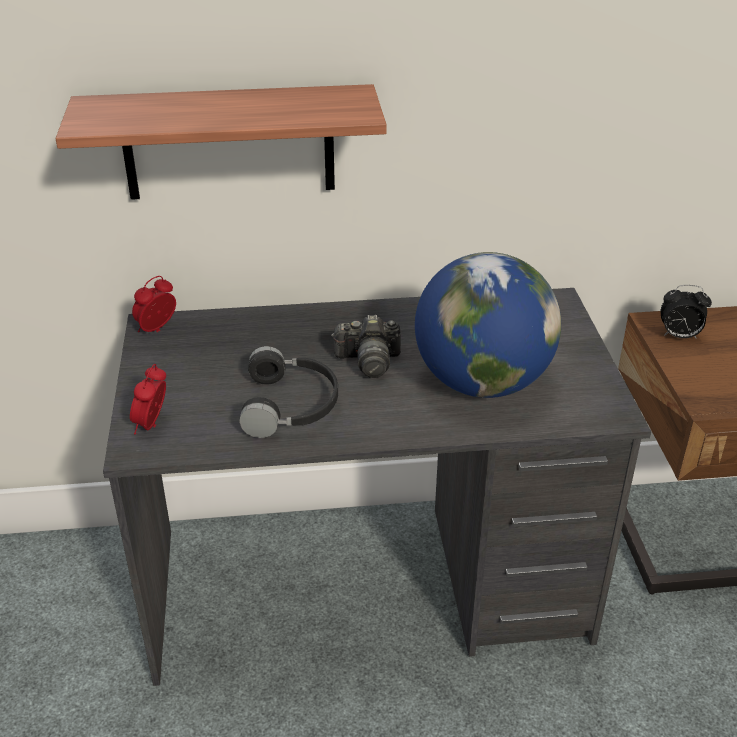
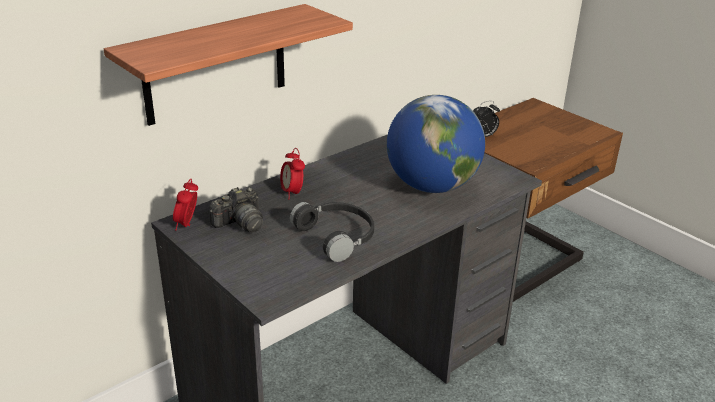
camera: 35 degrees left, 5 degrees down
(152, 425) = (261, 281): alarm clock -> alarm clock (292, 193)
(368, 361) = (353, 196): camera -> camera (240, 223)

